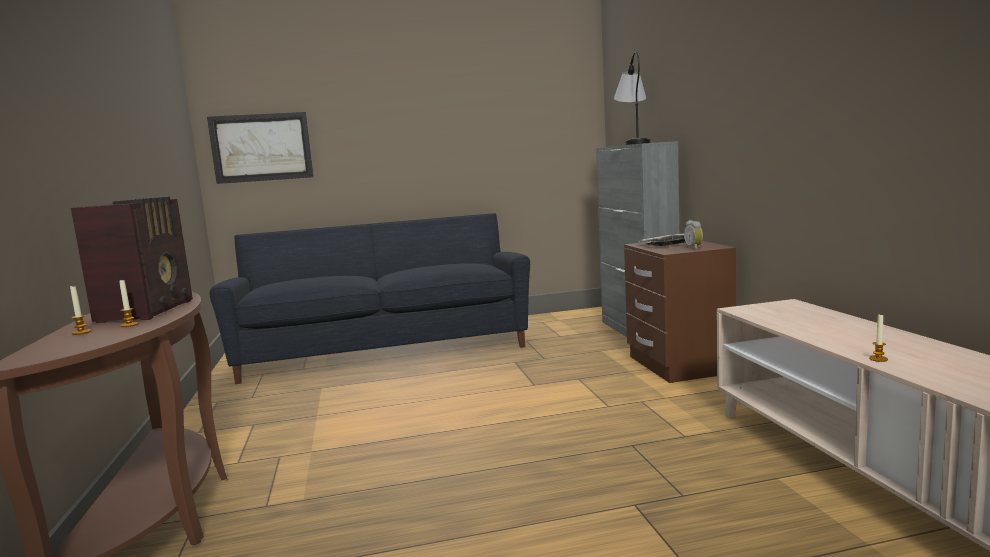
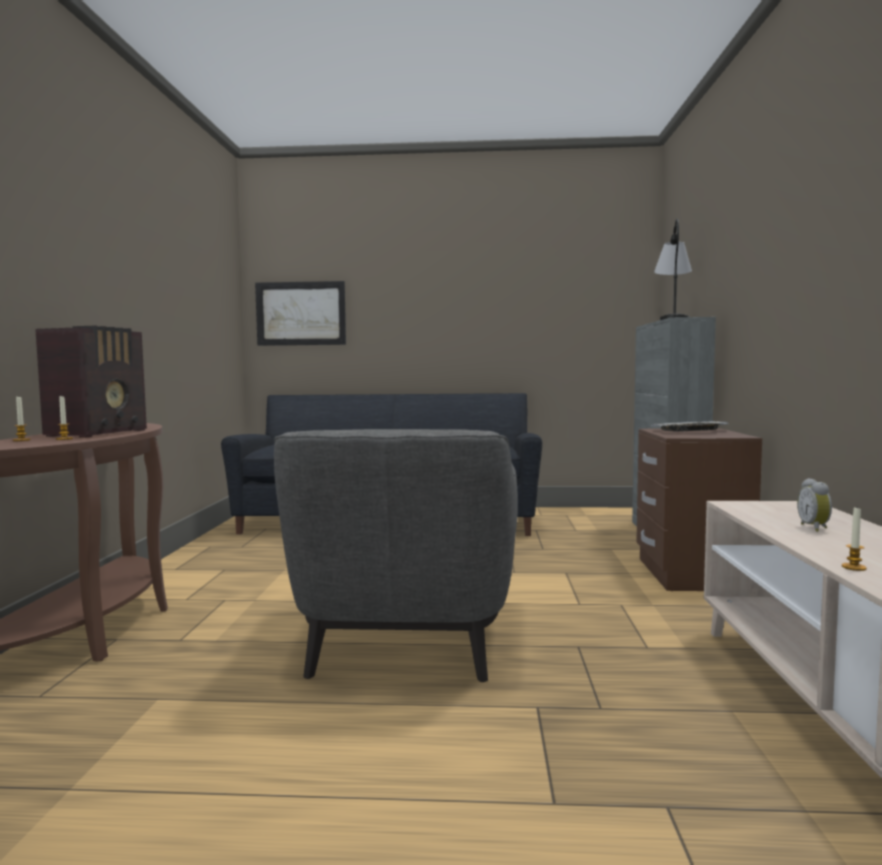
camera: 15 degrees right, 5 degrees down
(484, 465) = (405, 639): none -> grey armchair
(694, 248) = (710, 435): alarm clock -> alarm clock (815, 528)

